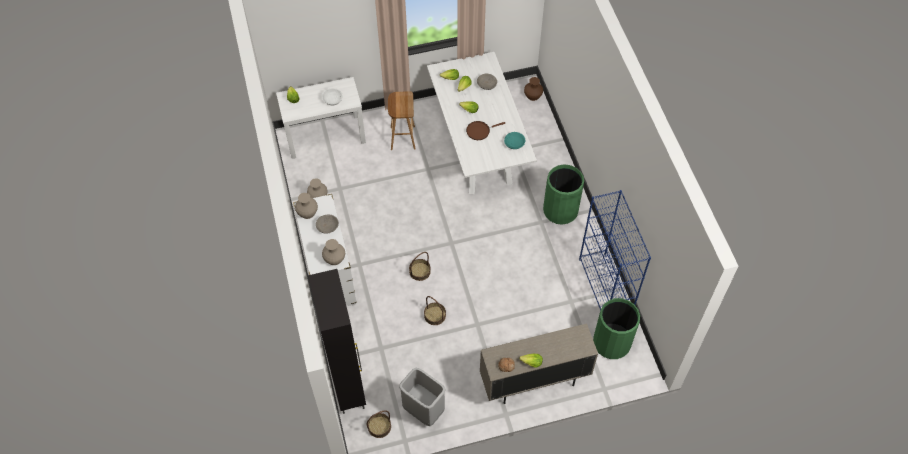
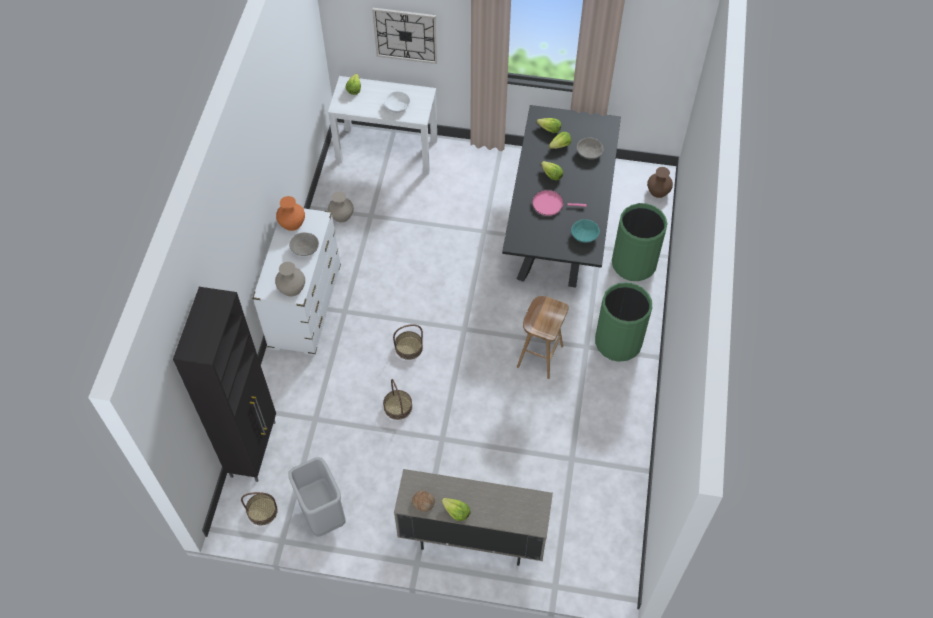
camera: 25 degrees right, 0 degrees up
(307, 212) = (292, 223): beige vase -> orange vase
(324, 45) = (405, 35): none -> wall clock
(402, 137) = (474, 184): brown stool -> brown stool (539, 355)
(478, 147) = (557, 228): white dining table -> black dining table
(479, 131) = (550, 204): brown frying pan -> pink frying pan
(605, 288) = (624, 460): blue bookcase -> none
(611, 343) = (595, 532): green trash can -> green trash can (633, 263)

